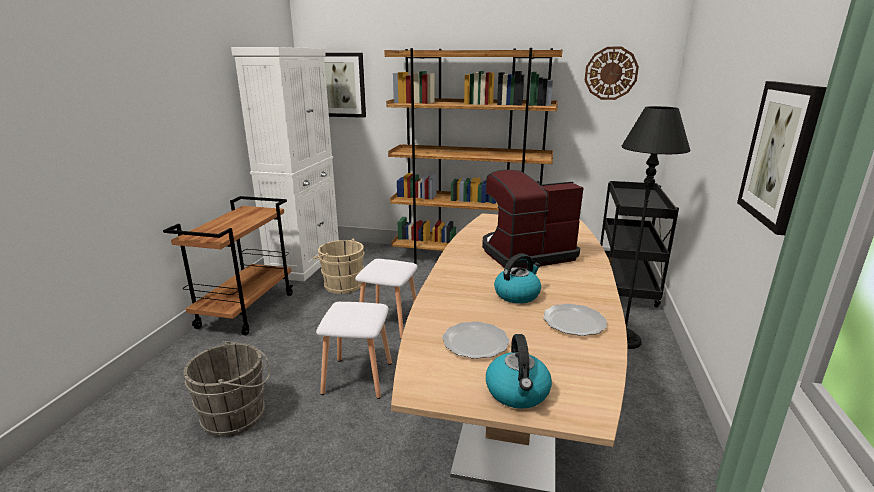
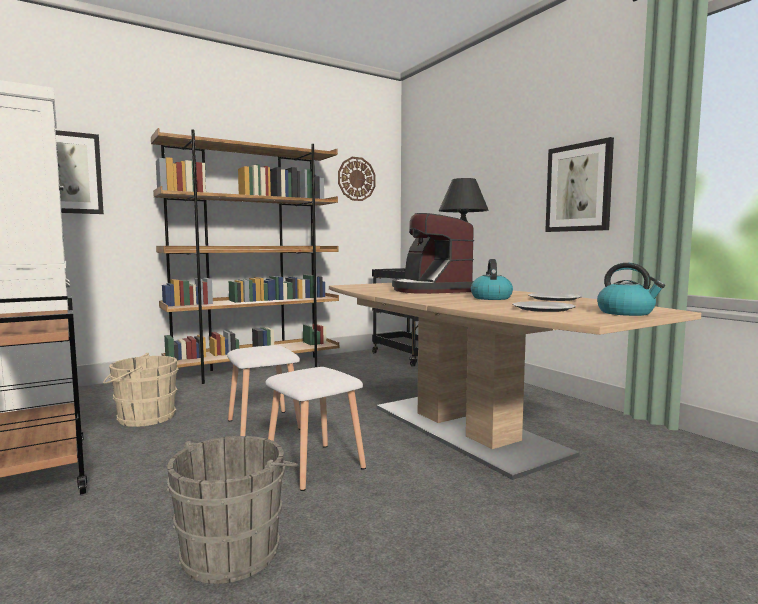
camera: 45 degrees left, 15 degrees down
(525, 253) = (430, 290): coffee machine -> coffee machine turned 45 degrees counterclockwise

